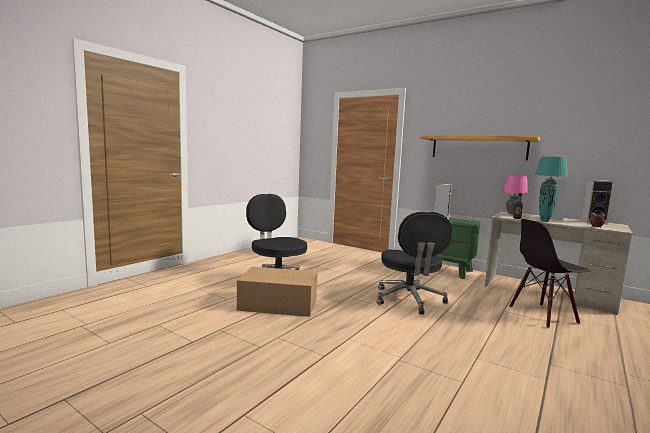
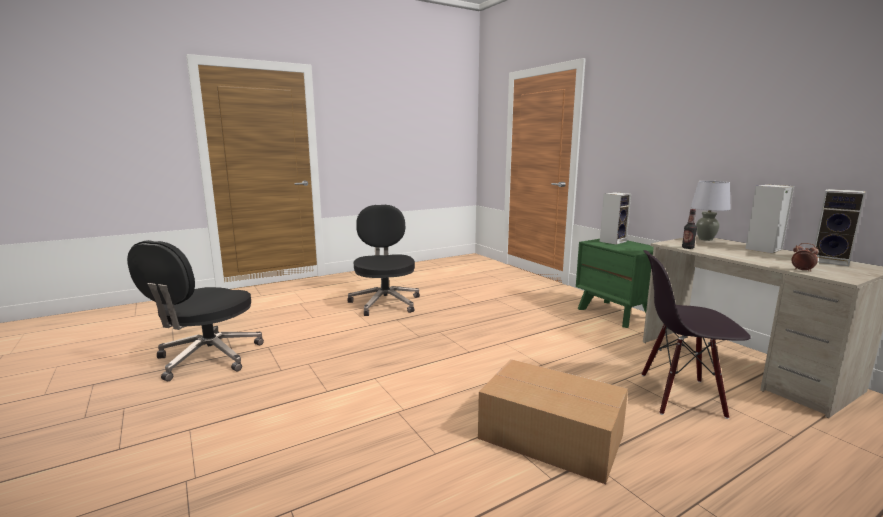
camera: 25 degrees right, 5 degrees up
(279, 304) = (354, 329): cardboard box -> cardboard box (552, 438)
(409, 300) = (507, 345): black office chair -> black office chair (207, 358)
(478, 147) = (671, 139): shelf -> none
(512, 213) = (705, 239): pink table lamp -> grey table lamp
(545, 221) = (729, 254): turquoise table lamp -> none

